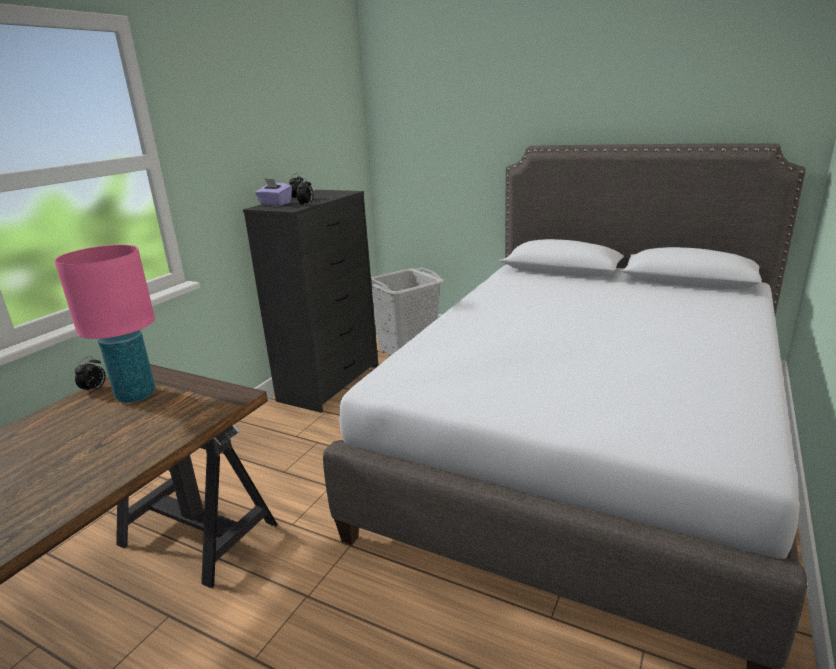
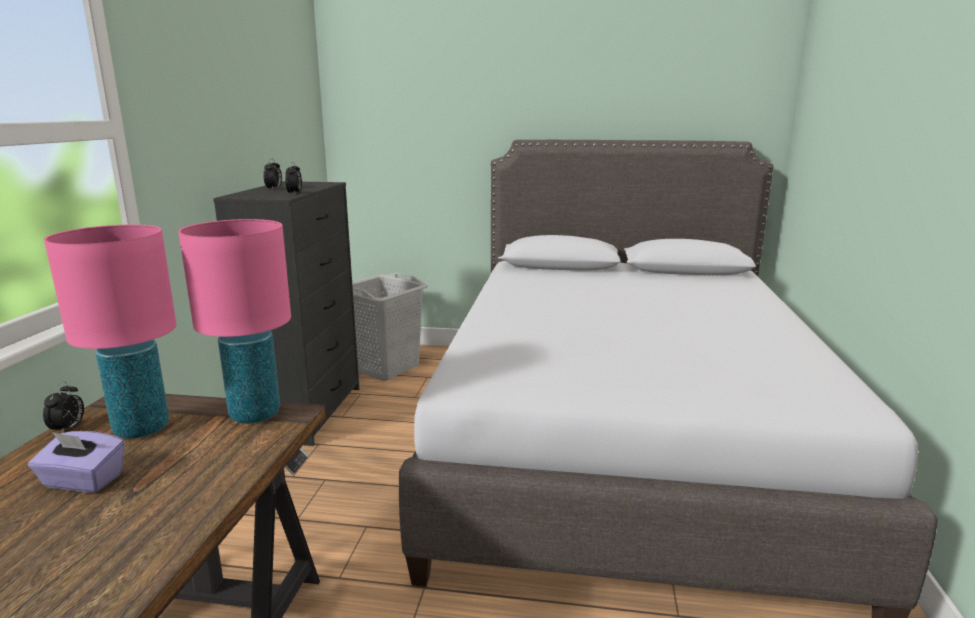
camera: 20 degrees left, 5 degrees down
(213, 393) = (255, 414): none -> pink table lamp
(275, 204) = (251, 193): purple tissue box -> purple tissue box (82, 481)

